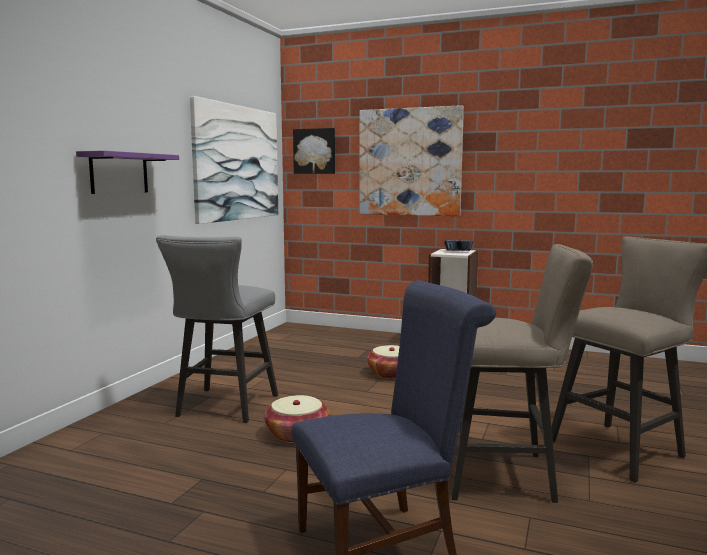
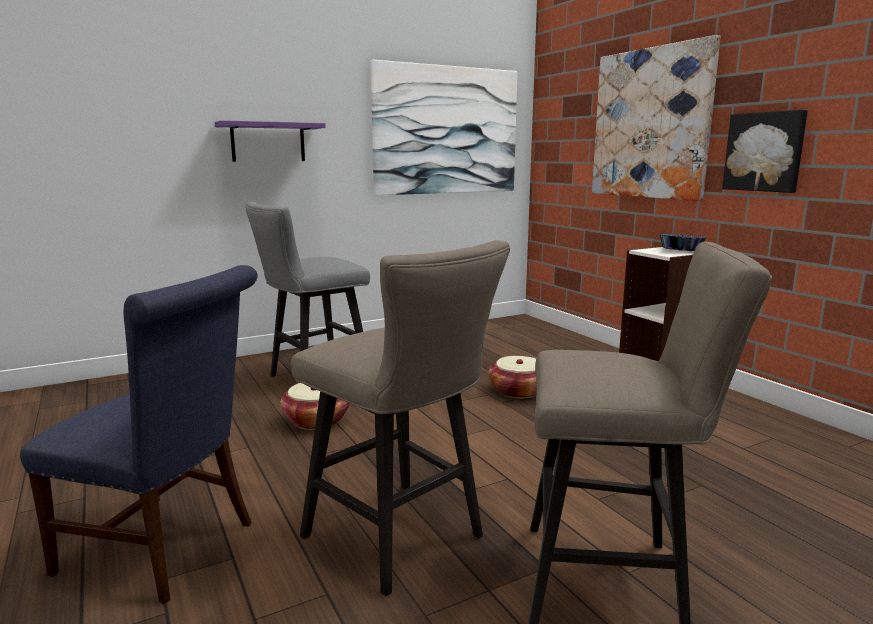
camera: 40 degrees right, 5 degrees up
(315, 151) = (558, 114): picture -> picture (764, 152)

